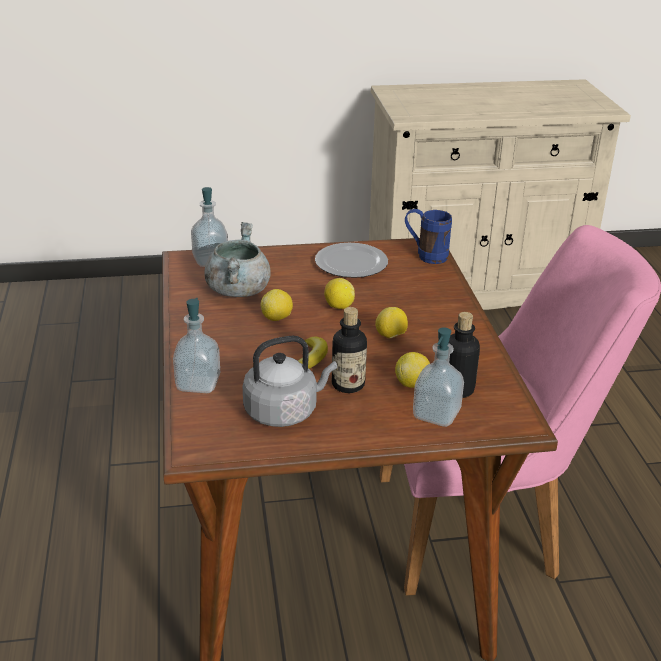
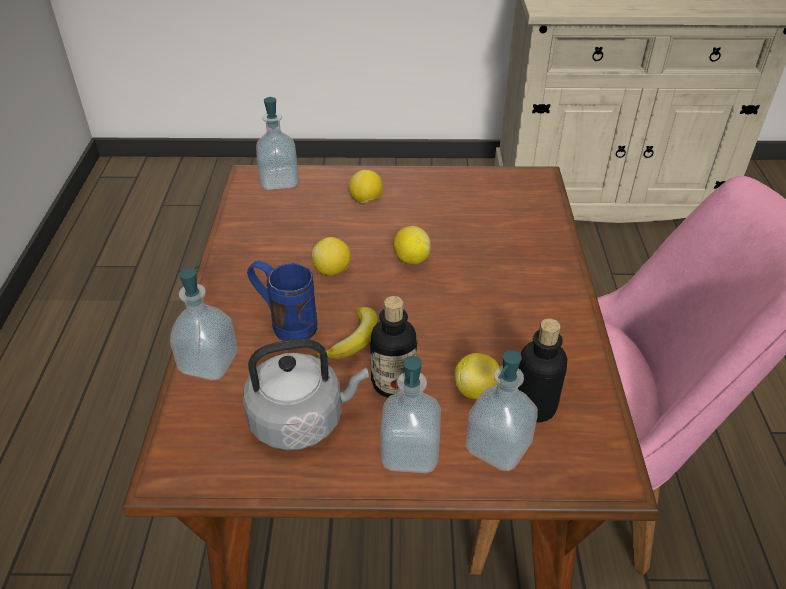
camera: 10 degrees right, 10 degrees up
(238, 290) = (298, 225): grey cooking pot -> none
(351, 264) = (441, 199): plate -> none
(372, 423) = (410, 452): none -> soap dispenser
(391, 336) = (465, 311): lemon -> lemon (366, 201)
(425, 256) = (533, 193): blue mug -> blue mug (286, 324)

